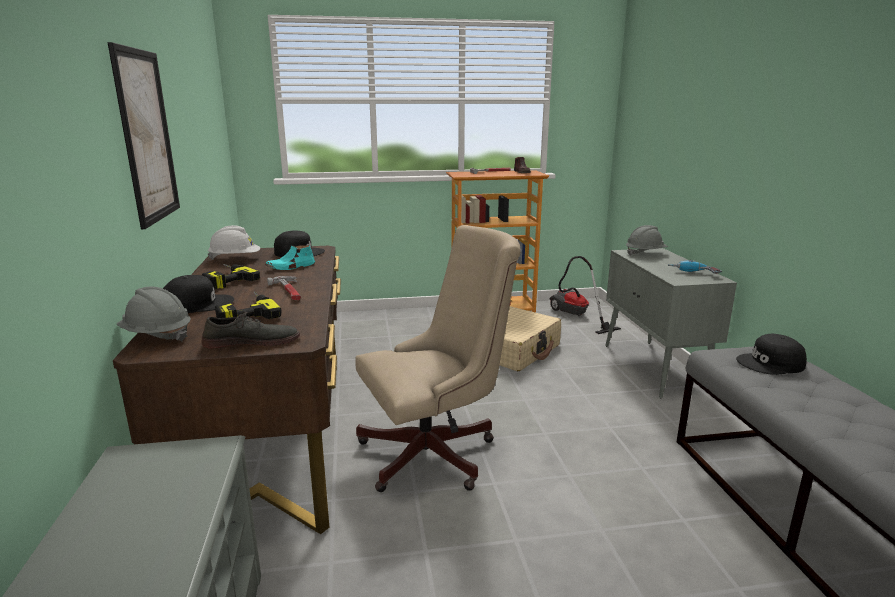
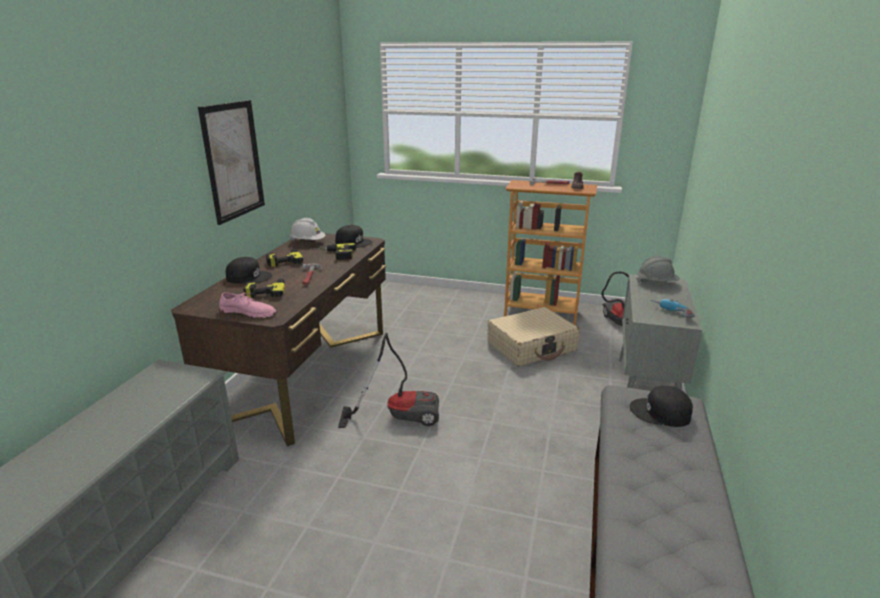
camera: 25 degrees right, 5 degrees up
(157, 336) = (206, 297): grey hard hat -> none
(252, 341) = (248, 312): grey shoe -> pink shoe
(291, 267) = (334, 255): turquoise shoe -> power drill
(436, 453) = (399, 415): beige office chair -> vacuum cleaner

